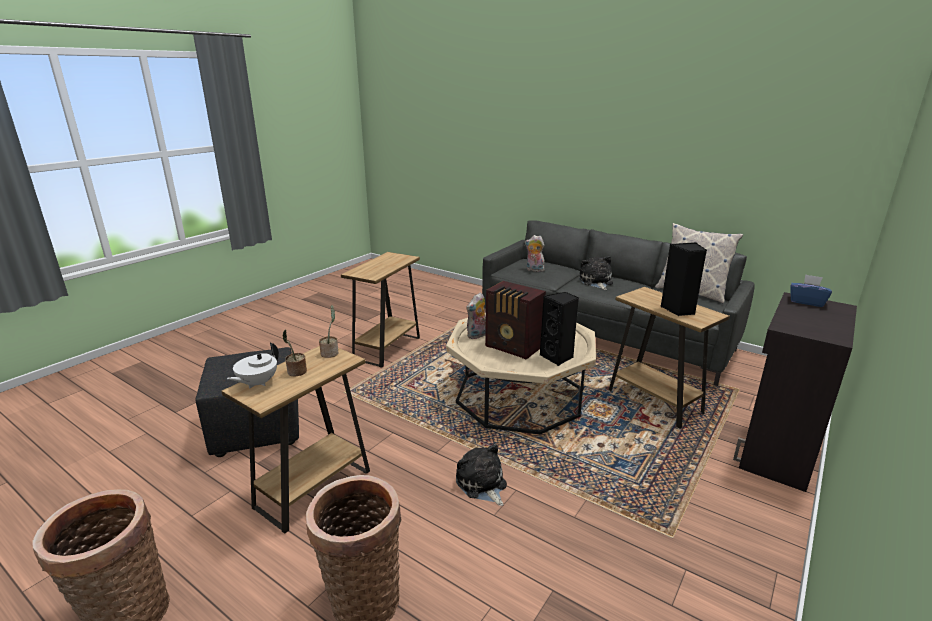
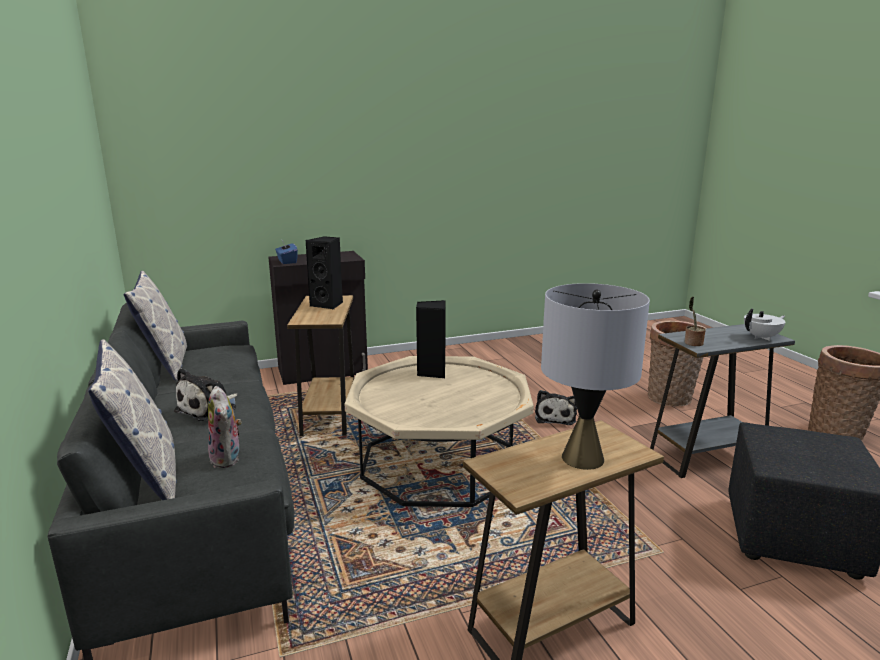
camera: 145 degrees left, 5 degrees down
(296, 372) = (726, 337): potted plant -> none
(313, 489) = (707, 457): brown side table -> grey side table
(374, 266) = (583, 458): none -> grey table lamp
(477, 335) = (477, 414): plush toy -> none
(514, 348) = (457, 390): radio -> none
(546, 261) = (146, 478): none -> pillow

